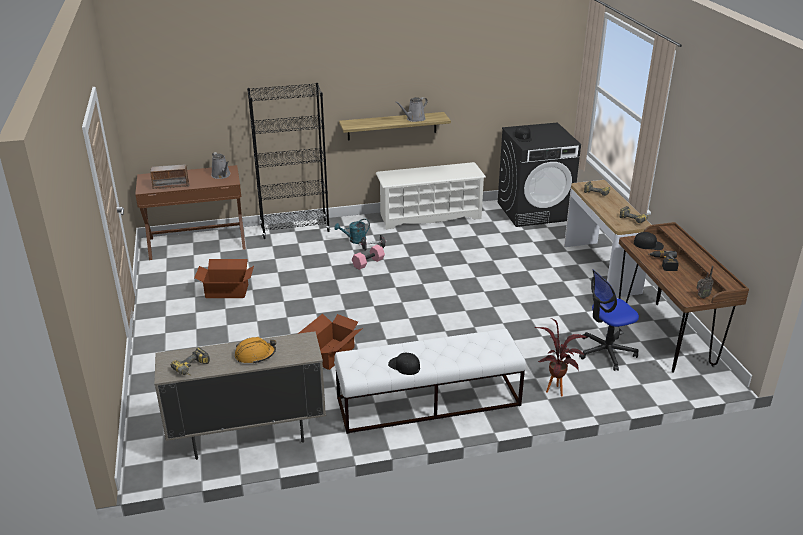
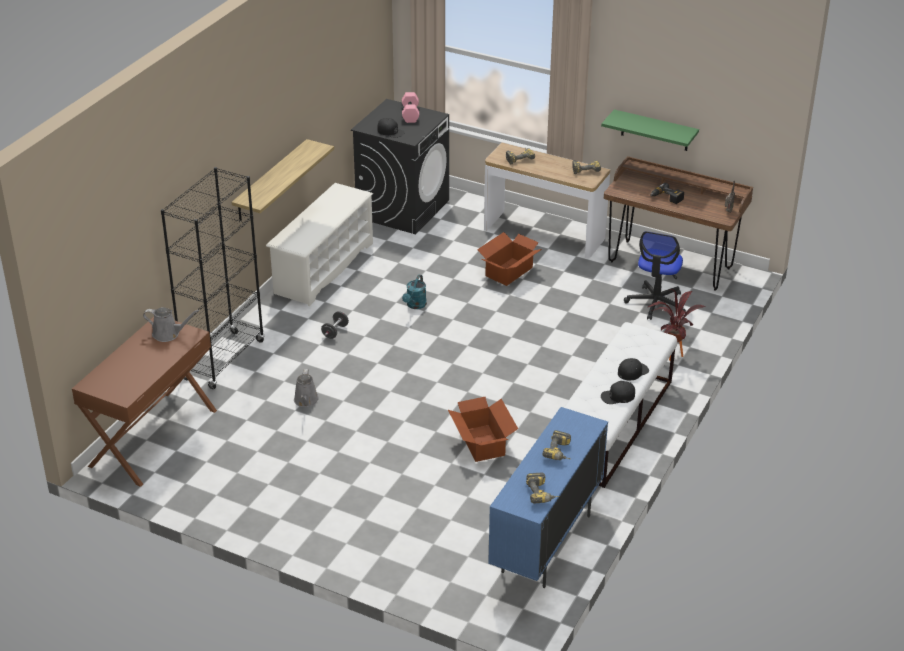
camera: 50 degrees left, 5 degrees up
(171, 185) = (141, 376): radio -> none
(226, 291) = (286, 458): cardboard box -> cardboard box (508, 272)
(248, 436) = (546, 544): beige cabinet -> blue cabinet
(255, 355) = (560, 452): orange hard hat -> power drill
(354, 240) = (303, 335): turquoise watering can -> turquoise watering can (415, 305)
(368, 263) = (358, 348): pink dumbbell -> pink dumbbell (411, 114)
(414, 119) = (299, 162): grey watering can -> grey watering can (306, 401)
(648, 244) = (631, 187): black cap -> black cap (632, 371)
(697, 203) = (655, 130): none -> green shelf

